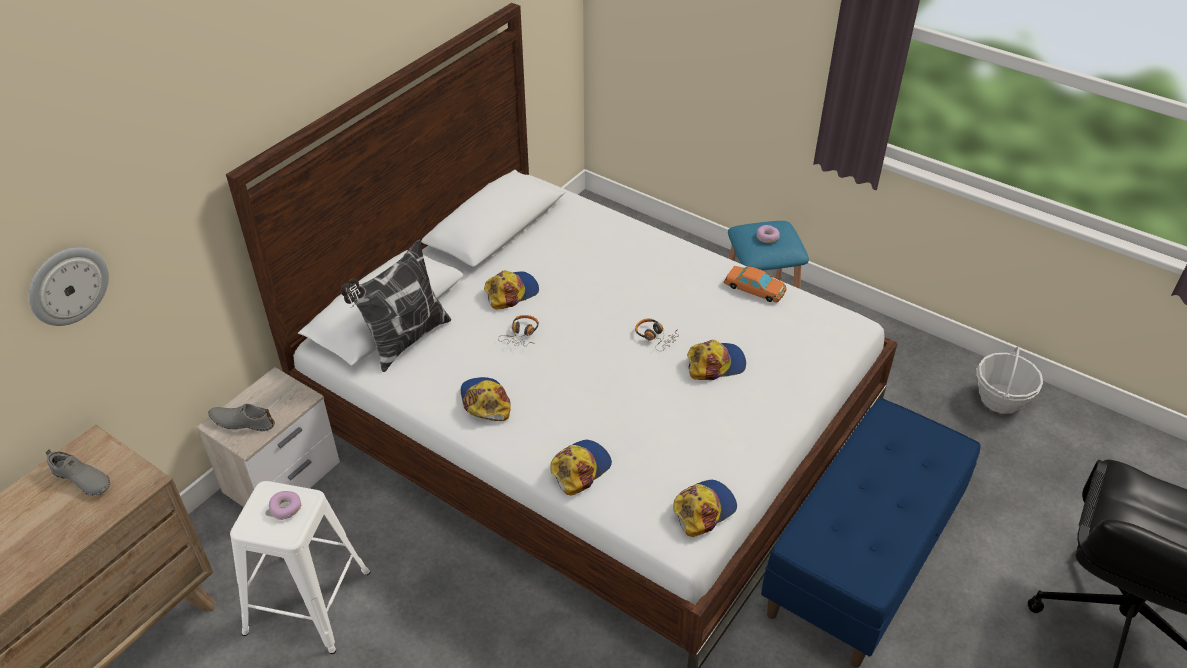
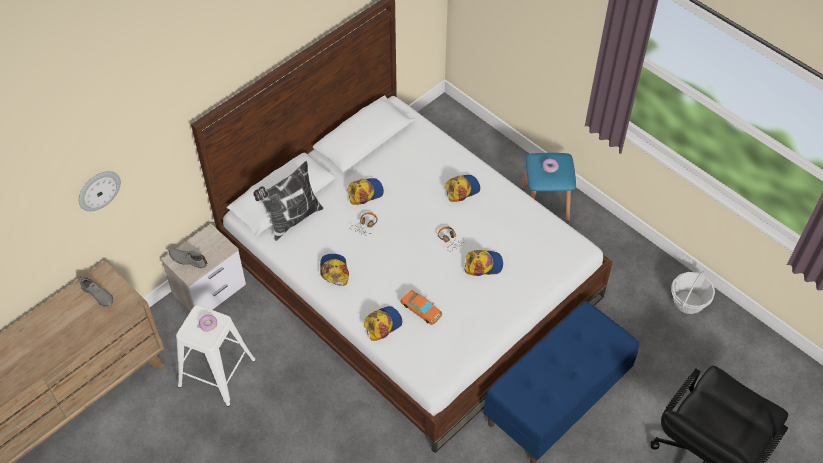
camera: 10 degrees right, 10 degrees up
(703, 509) = (449, 361): cap -> cap (462, 189)
(755, 288) = (525, 211): orange toy car -> orange toy car (421, 309)

